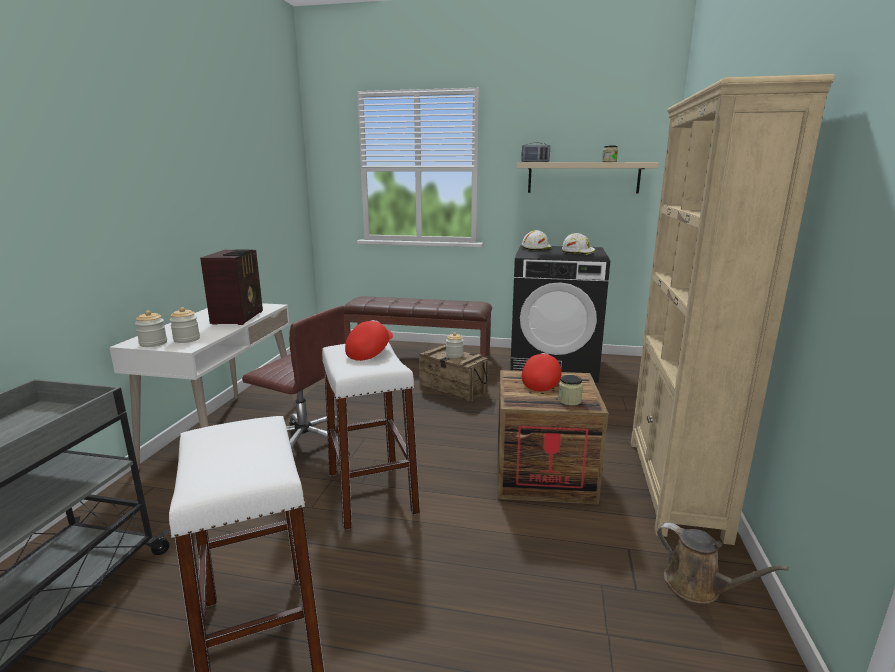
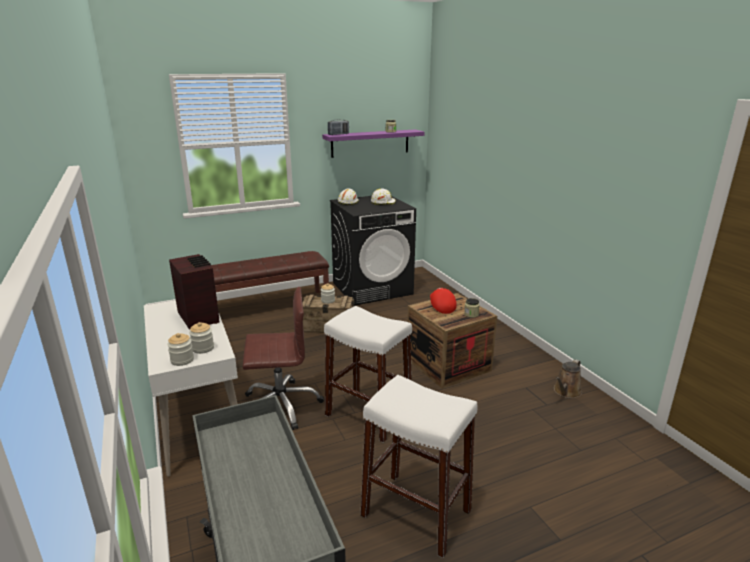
camera: 35 degrees left, 5 degrees up
(369, 352) = (363, 317): red cap -> none
(583, 177) = (370, 143): beige shelf -> purple shelf
(674, 486) = (513, 347): beige bookcase -> none
(697, 586) = (566, 392): brown watering can -> brown watering can turned 120 degrees clockwise

